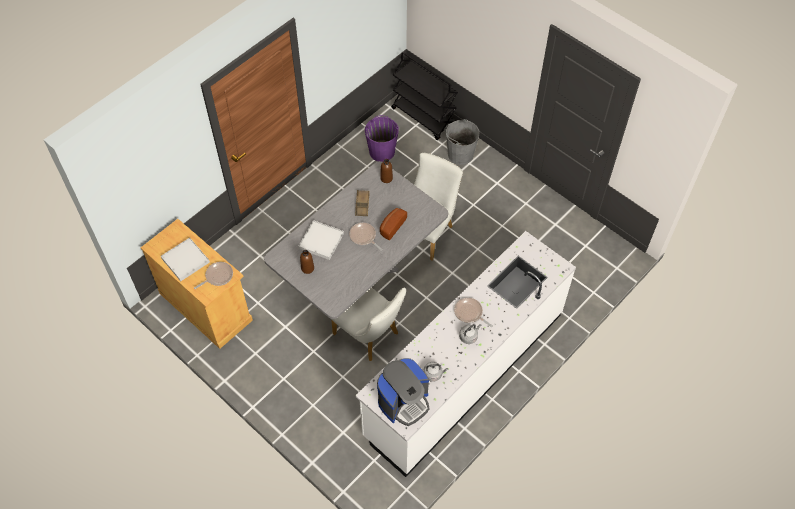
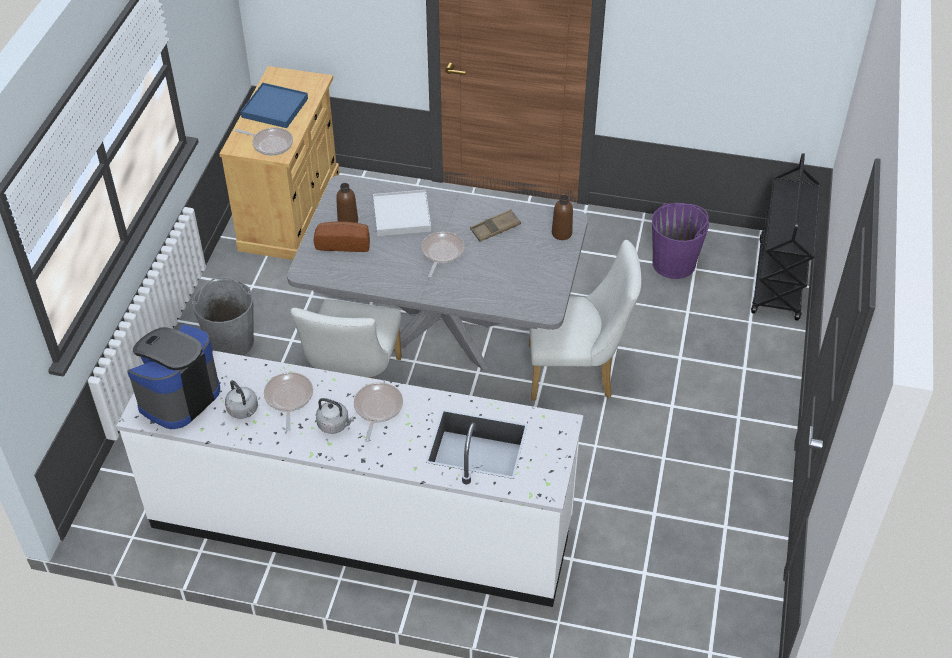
camera: 60 degrees right, 10 degrees down
(185, 260) = (275, 108): white tray -> blue tray
(391, 226) = (482, 273): bread -> bread (343, 243)
(404, 402) = (178, 396): coffee machine -> coffee machine turned 105 degrees clockwise
(438, 350) = (288, 398): none -> frying pan
(460, 154) = (750, 350): grey bucket -> grey bucket (231, 341)

